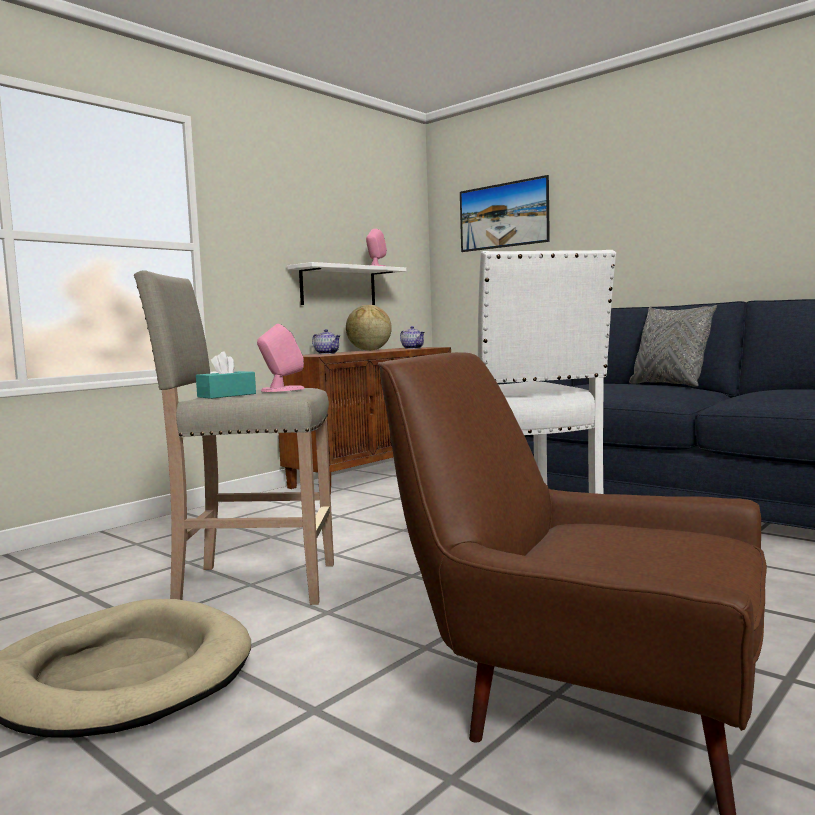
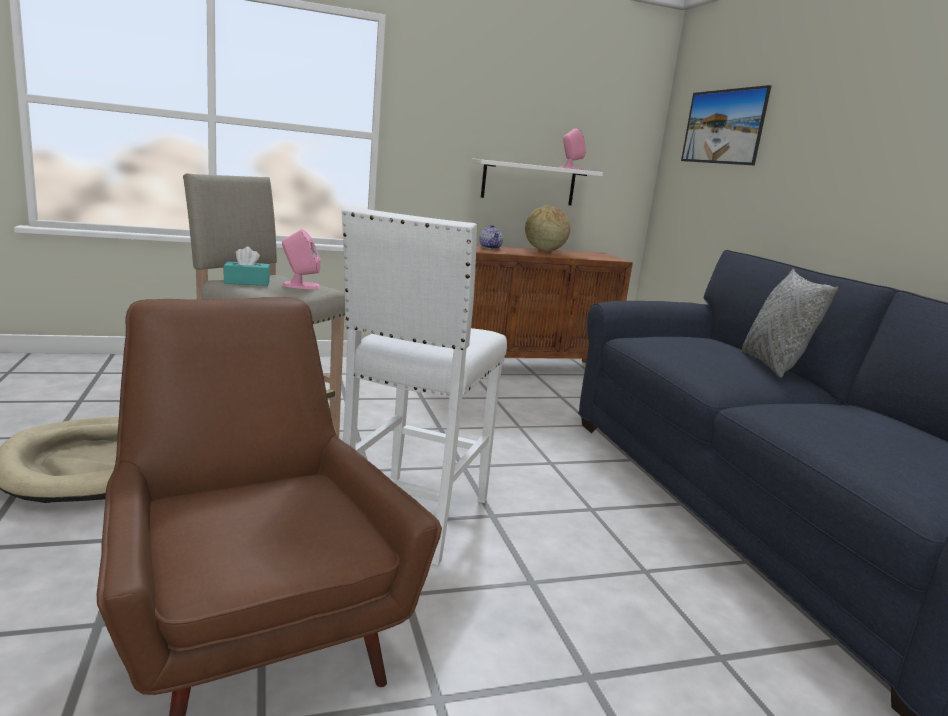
camera: 30 degrees right, 10 degrees up
(413, 348) = (590, 256): teapot -> none

